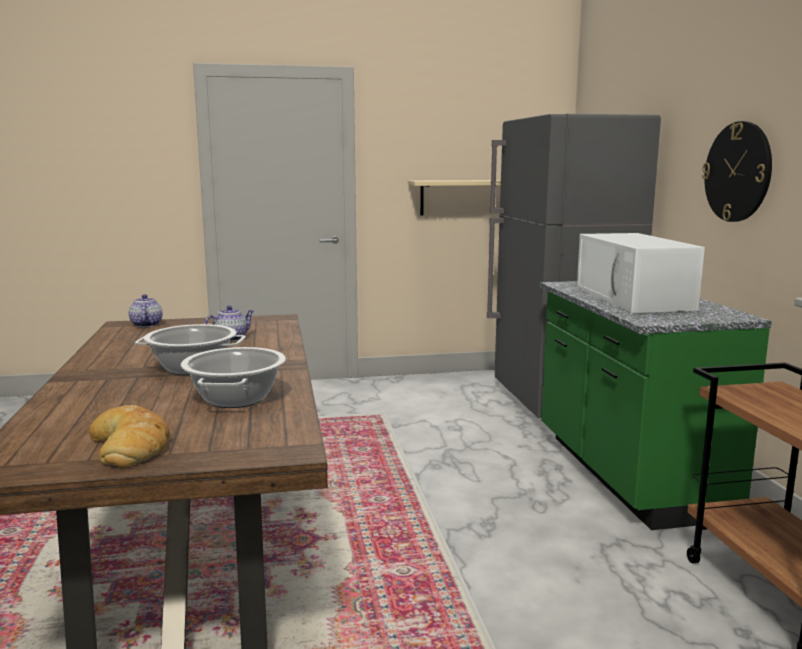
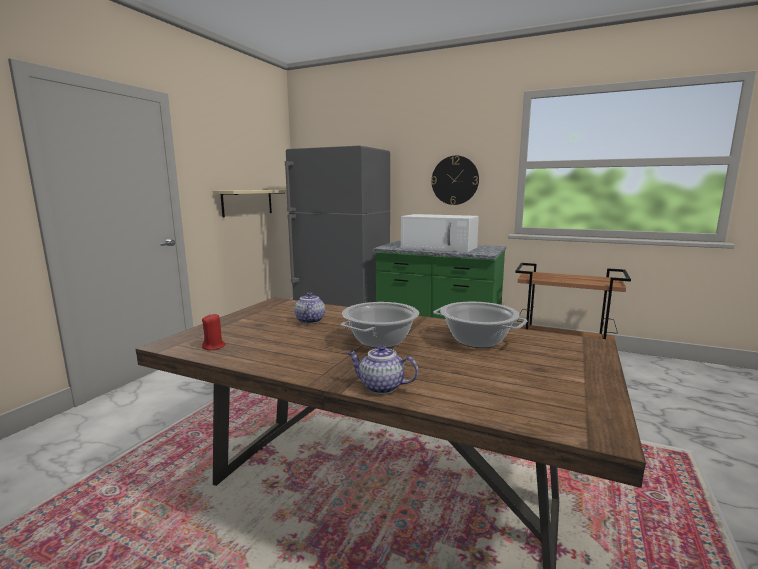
camera: 55 degrees left, 0 degrees up
(126, 334) = (214, 347): none -> red candle
(131, 445) = (560, 379): bread -> none
(146, 325) = (195, 337): teapot -> teapot (380, 387)

